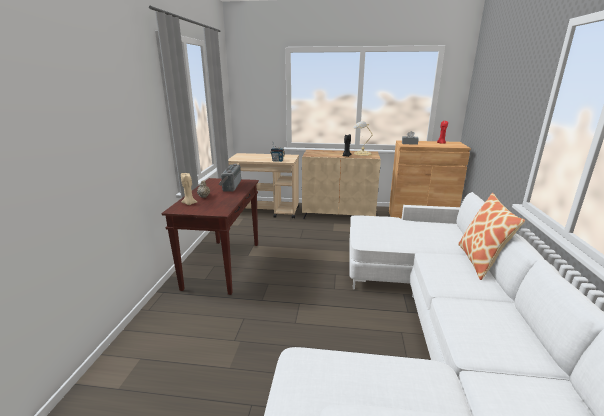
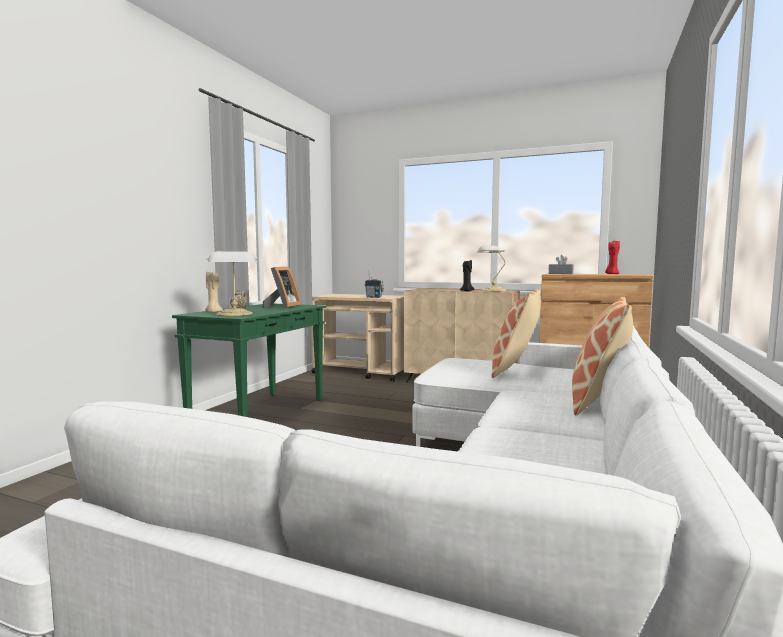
camera: 15 degrees right, 15 degrees down
(211, 206) = (234, 314): none -> table lamp
(223, 265) = (260, 413): brown console table -> green console table
(230, 186) = (282, 306): radio -> picture frame
(409, 229) = (516, 369): none -> pillow

